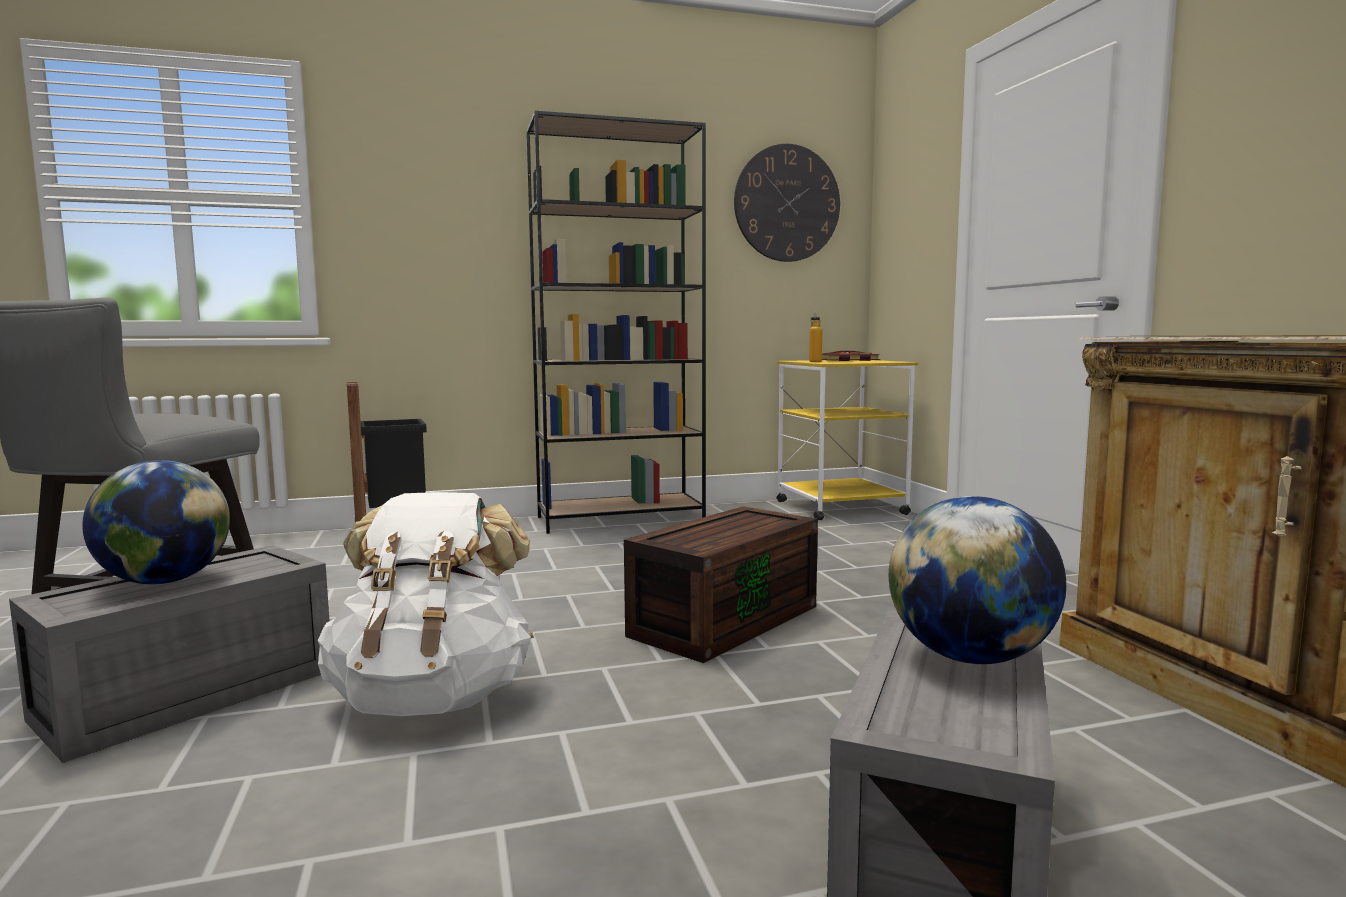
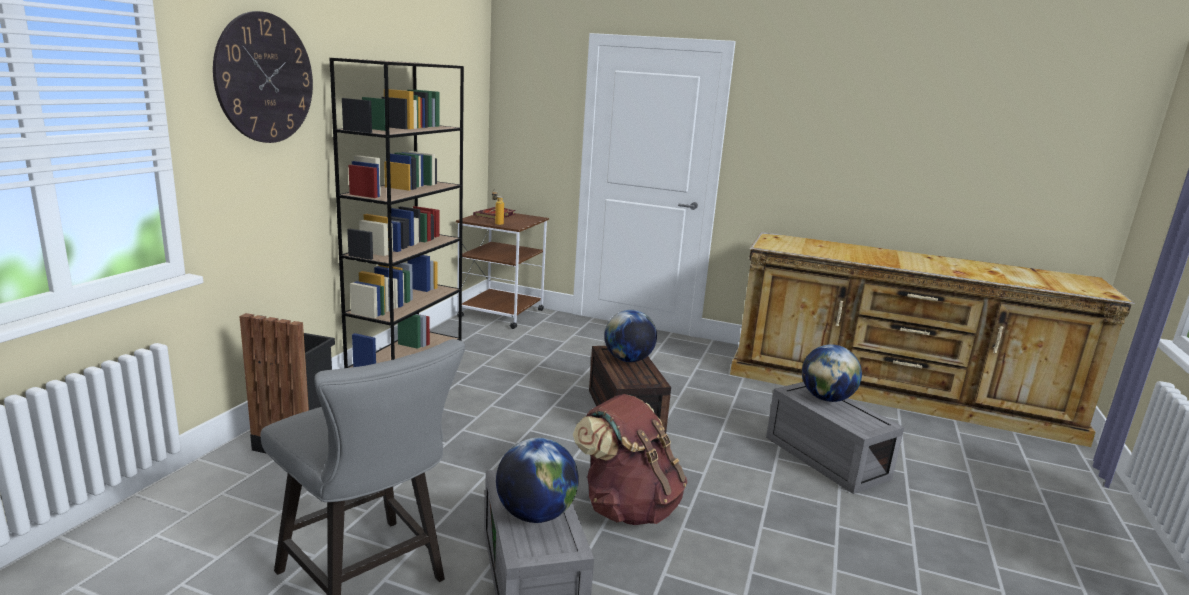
camera: 55 degrees left, 10 degrees up
(433, 698) = (627, 507): white backpack -> brown backpack
(742, 524) = (628, 360): none -> globe
(787, 203) = (457, 105): wall clock -> wall clock (265, 78)
(842, 507) = (501, 313): yellow cart -> brown cart

